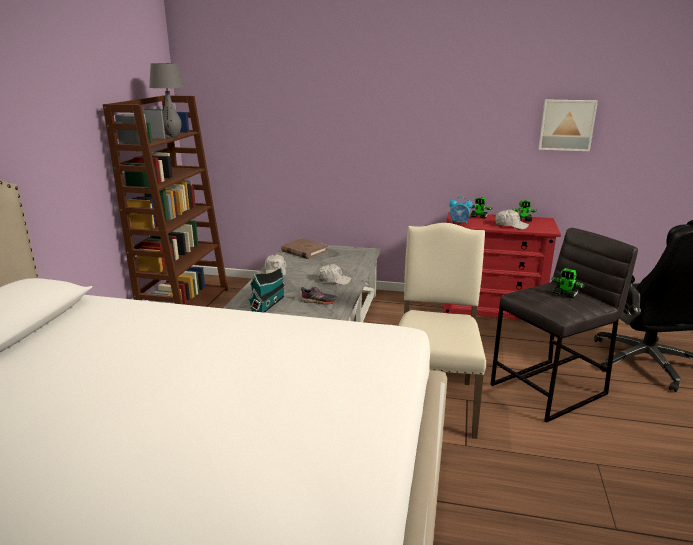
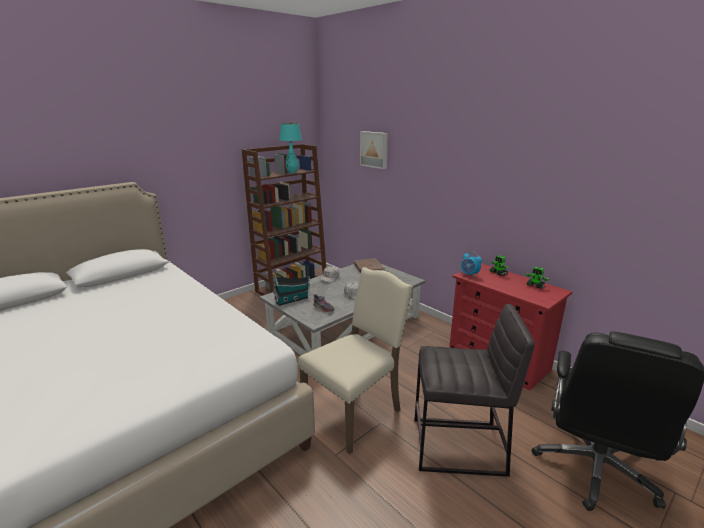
camera: 35 degrees right, 0 degrees up
(172, 136) = (292, 172): grey table lamp -> turquoise table lamp
(510, 225) = (513, 288): white cap -> none
(565, 294) = (467, 364): toy robot -> none
(566, 125) = (592, 201): picture -> picture (374, 149)

